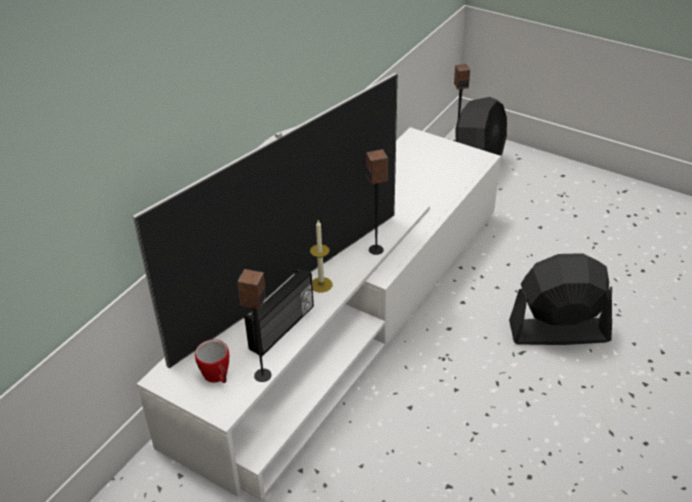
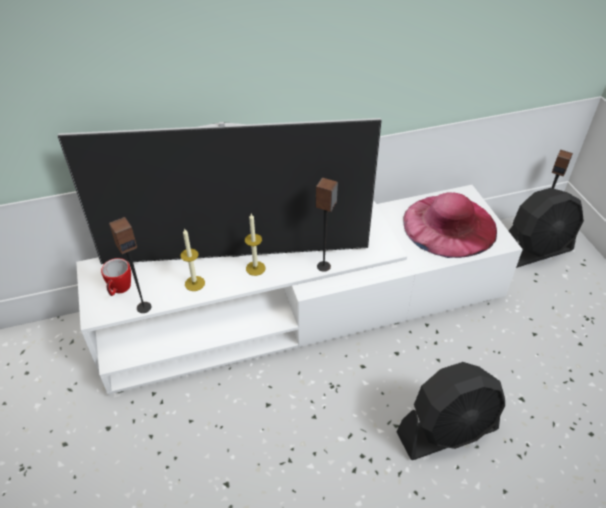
camera: 40 degrees right, 5 degrees up
(283, 328) = (194, 283): radio -> candle
(430, 166) = (449, 225): none -> pink hat
(558, 331) = (447, 431): black fan -> black fan turned 120 degrees clockwise

